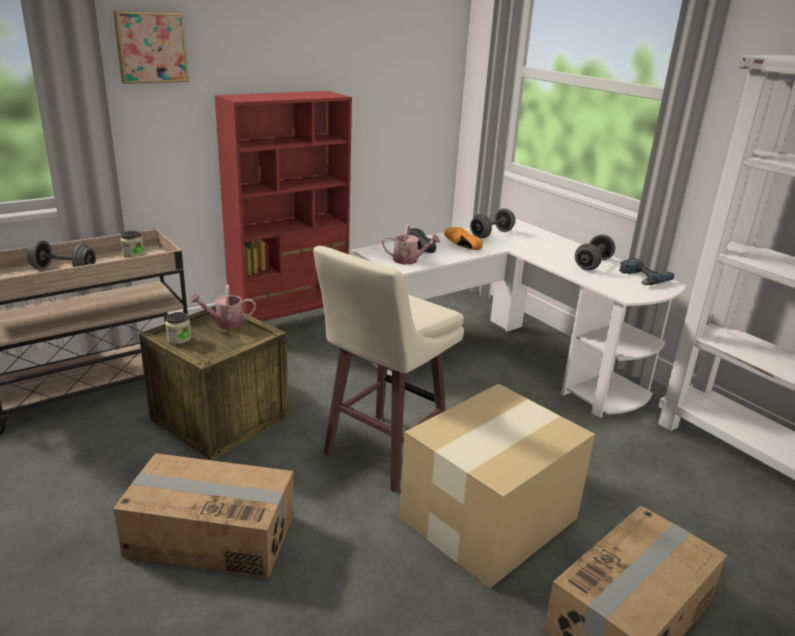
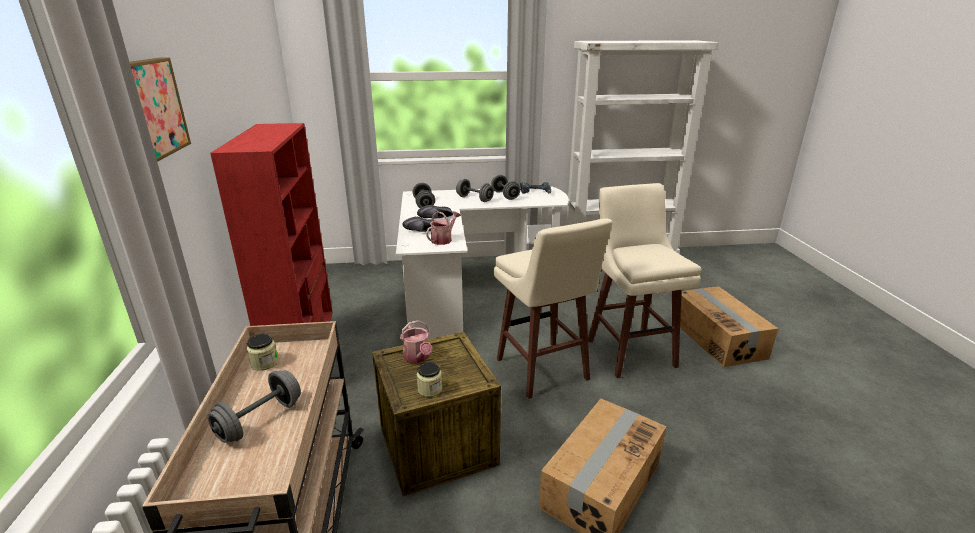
camera: 60 degrees left, 0 degrees up
(224, 322) = (418, 358): watering can -> watering can turned 45 degrees counterclockwise
(460, 247) = (436, 219): orange shoe -> black shoe
(491, 517) = (630, 351): cardboard box -> beige stool
(551, 252) = (474, 199): none -> grey dumbbell

